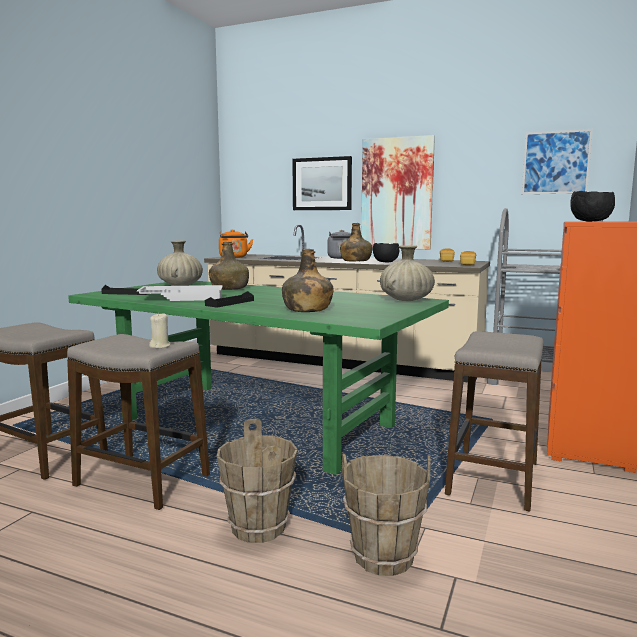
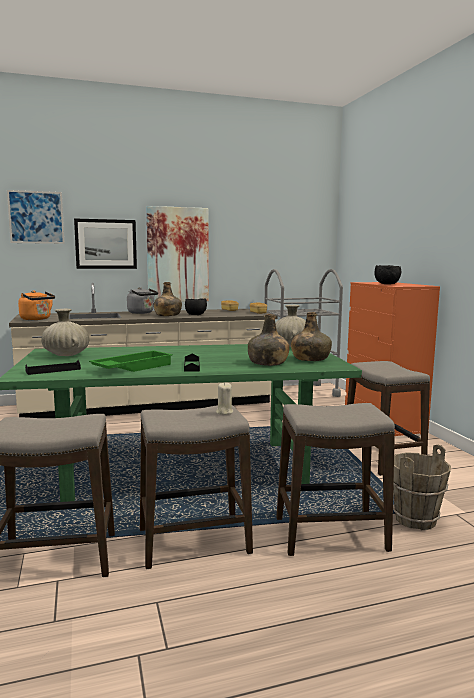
camera: 40 degrees left, 0 degrees up
(182, 298) = (132, 367): white tray -> green tray
(229, 288) = (127, 352): green bottle -> green bottle (310, 359)
(258, 527) = (331, 534): brown bucket -> stool
(556, 162) = (293, 235): picture -> picture (36, 217)

